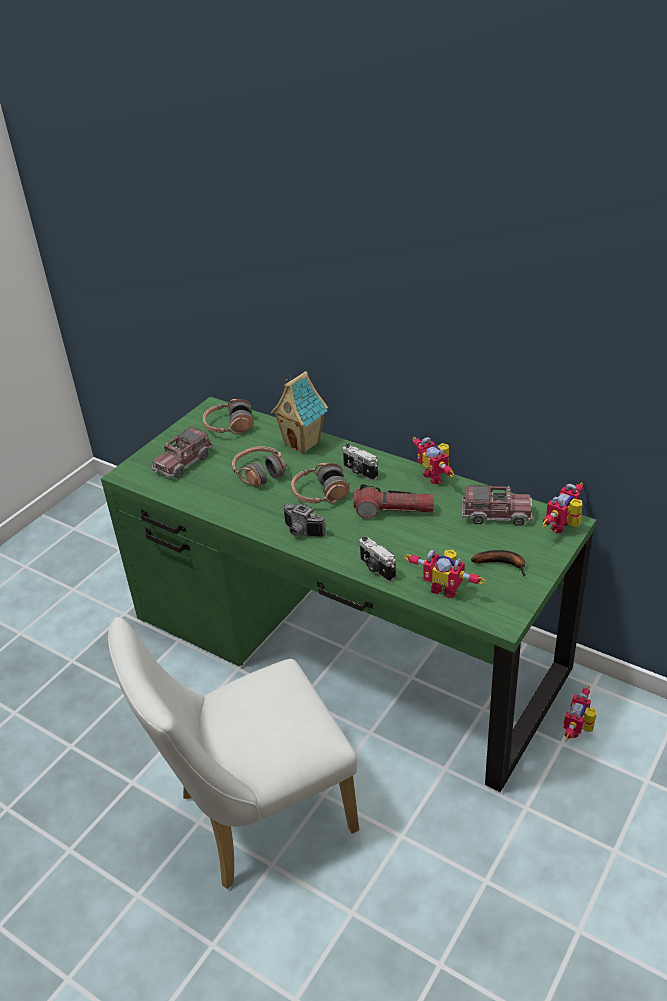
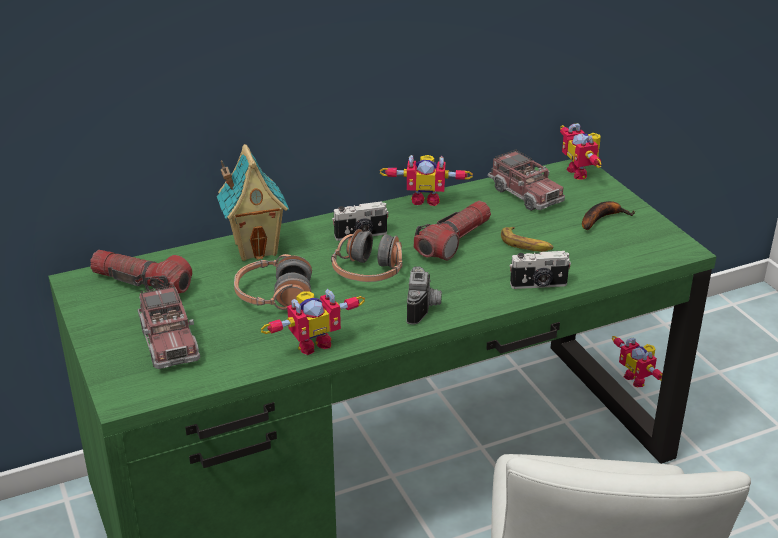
camera: 60 degrees left, 5 degrees down
(229, 426) = (142, 284): headphones -> flashlight
(301, 533) = (424, 307): camera -> camera turned 60 degrees counterclockwise
(424, 543) = (526, 244): none -> banana
(445, 588) = (607, 259): toy robot -> toy robot (312, 343)
(496, 515) = (525, 194): toy truck -> toy truck turned 105 degrees clockwise

